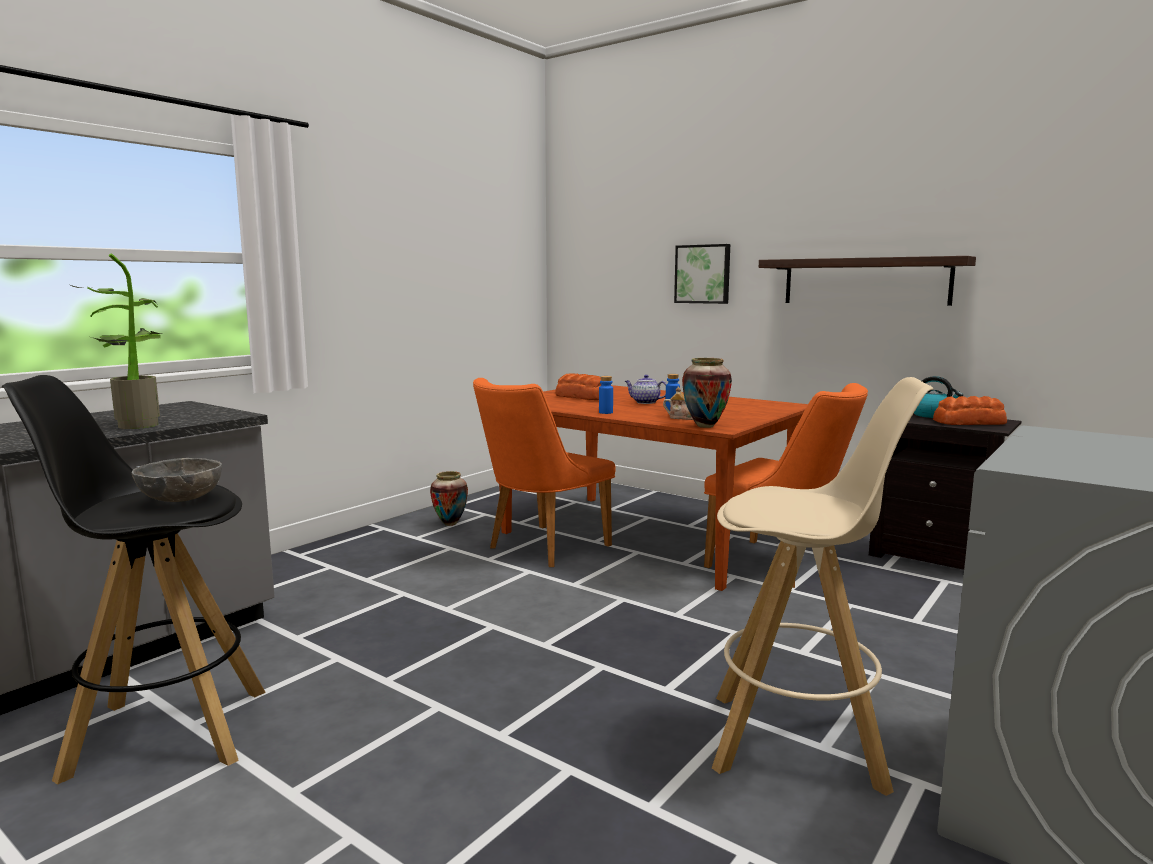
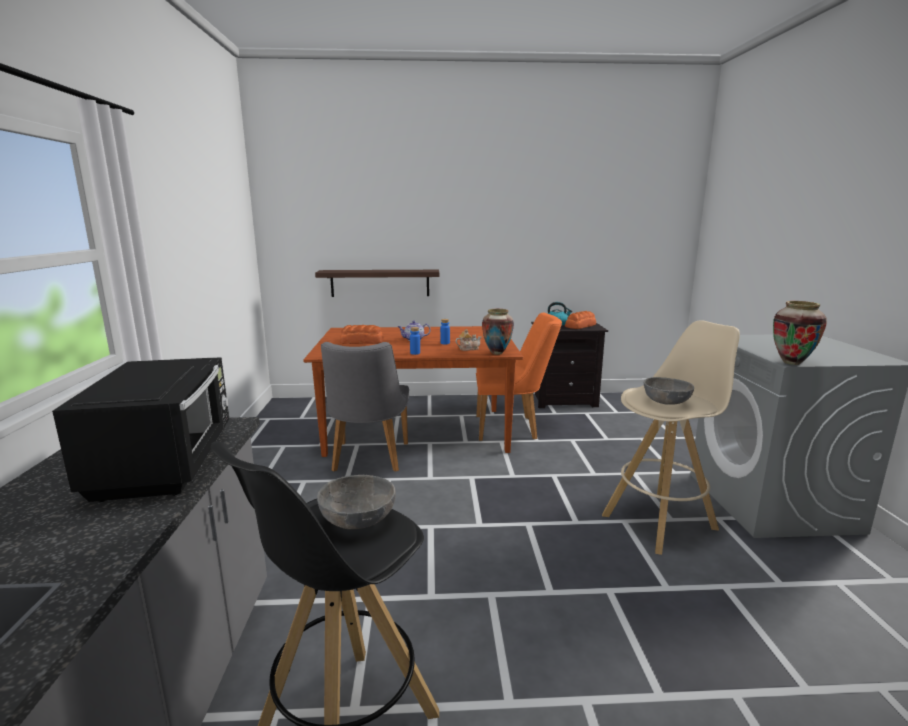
camera: 40 degrees left, 5 degrees up
(136, 424) = (167, 463): potted plant -> black microwave
(450, 524) = (269, 462): vase -> vase (792, 363)
(540, 548) = (368, 460): orange chair -> grey chair
(703, 274) = (400, 242): picture -> none
(774, 506) = (666, 402): none -> grey bowl
(865, 281) = (510, 247): shelf -> shelf (380, 283)

